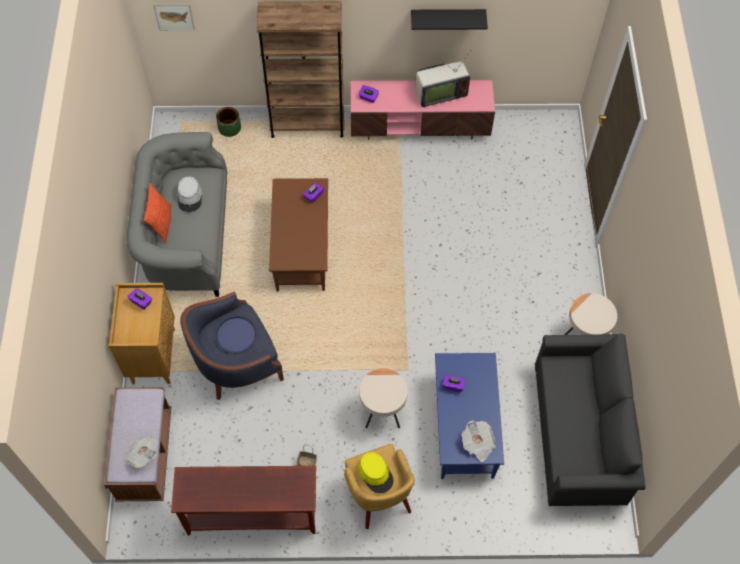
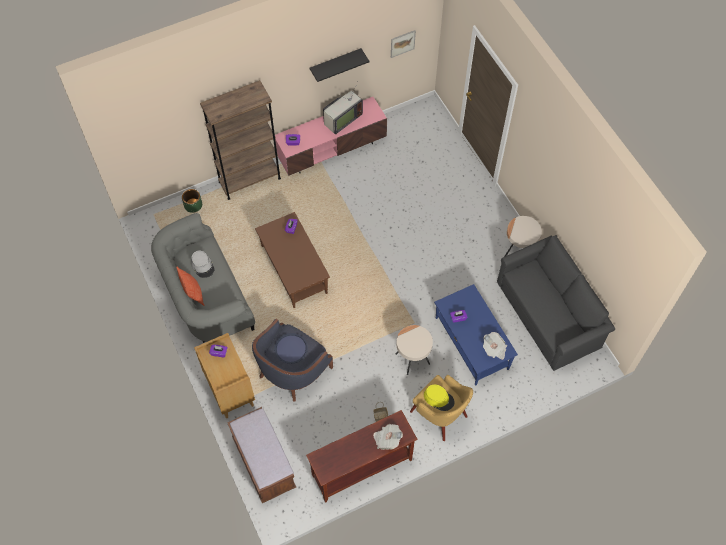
camera: 25 degrees left, 0 degrees up
(142, 454) = (274, 458): newspaper -> newspaper (387, 439)
(174, 16) = (138, 137): picture -> picture (402, 43)

